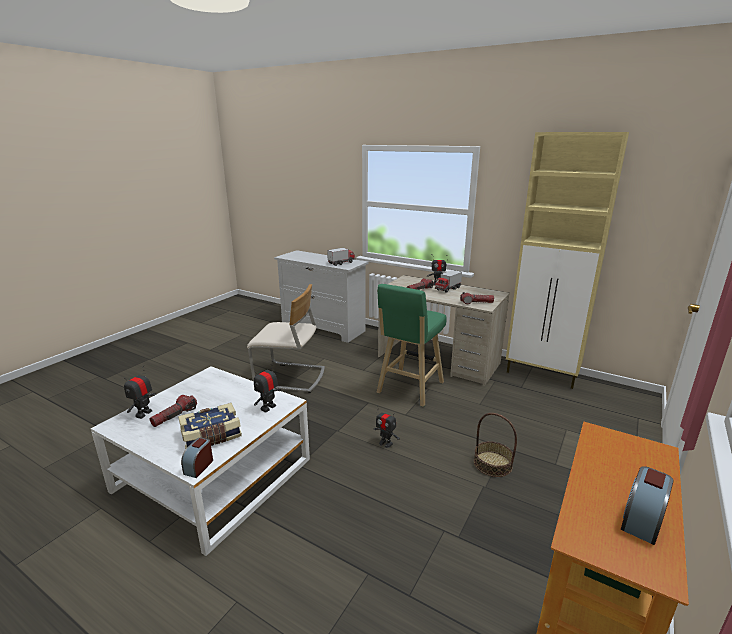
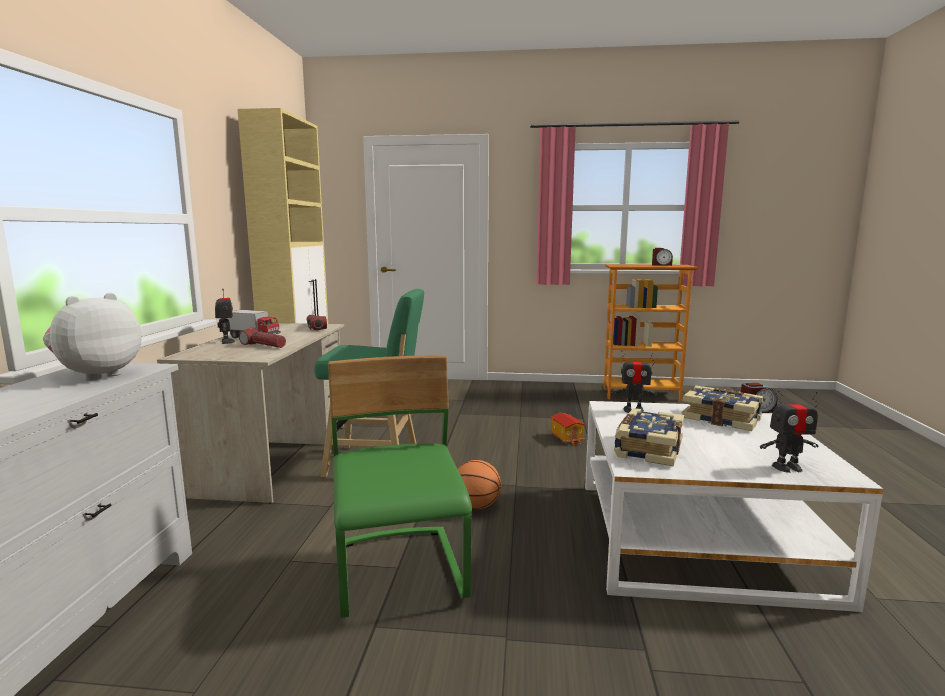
camera: 115 degrees left, 10 degrees down
(174, 416) = (745, 447): flashlight -> none
(218, 385) = (647, 449): none -> book
(290, 378) = (400, 573): beige chair -> green chair
(324, 409) = (476, 506): none -> basketball
(341, 263) = (97, 375): toy truck -> plush toy
(385, 443) = (508, 456): toy robot -> none
(402, 493) = (567, 438): none -> toy house
(492, 464) = (488, 415): basket -> none

